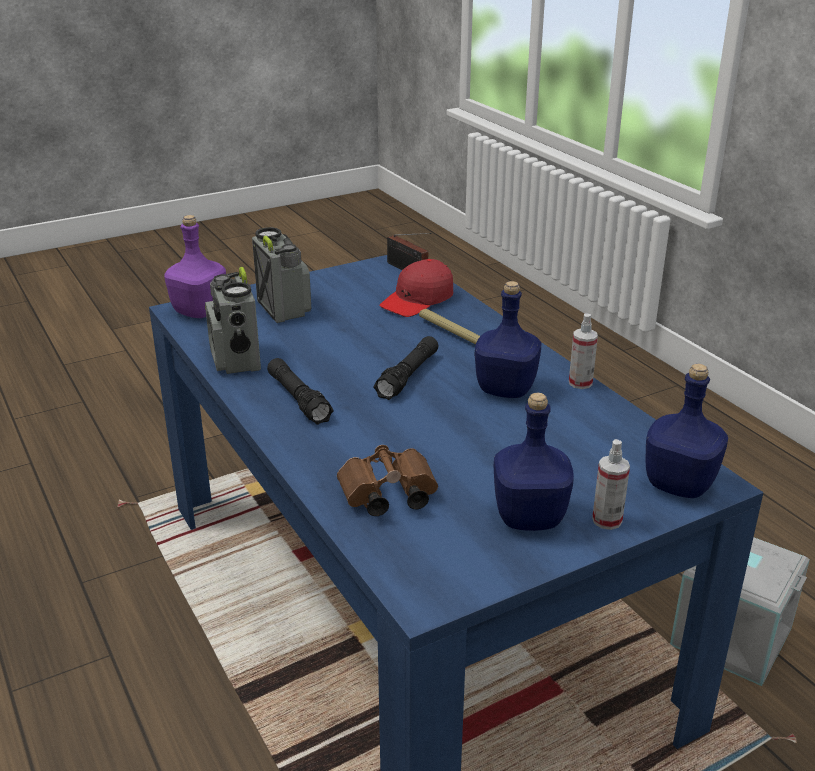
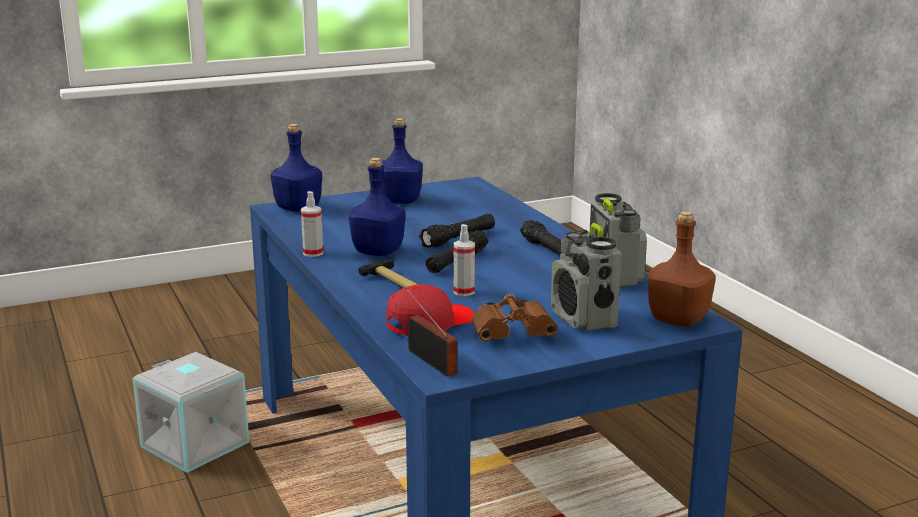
camera: 175 degrees left, 10 degrees down
(200, 312) = (677, 319): purple bottle -> brown bottle
(386, 498) = (484, 209): brown binoculars -> brown binoculars (515, 335)
(414, 418) = (458, 239): none -> black flashlight
(607, 520) = (356, 199): spray bottle -> spray bottle (464, 292)

